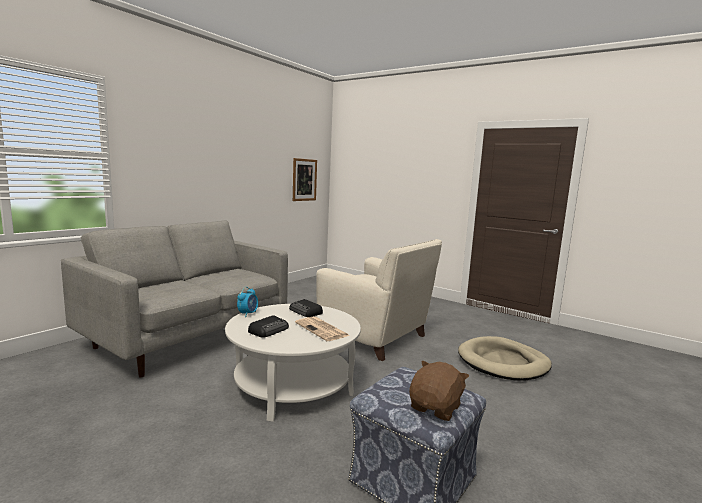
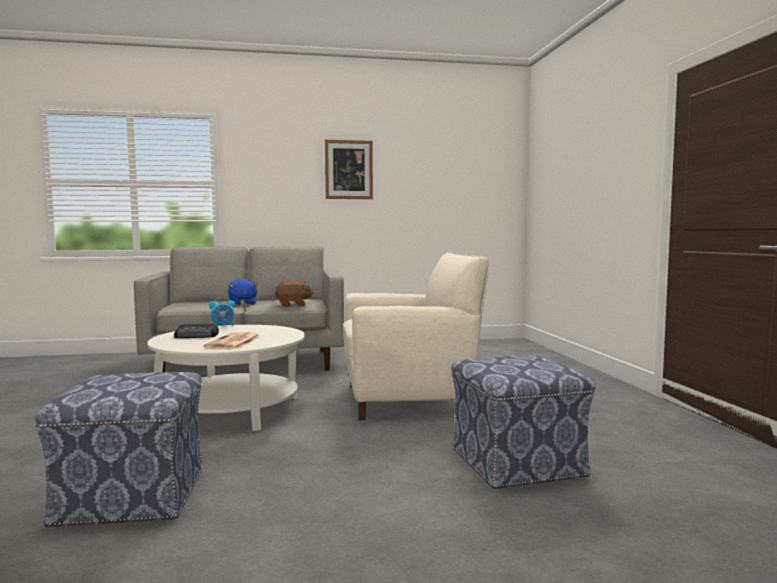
camera: 45 degrees right, 5 degrees down
(198, 284) = (242, 304): none -> blue plush toy
(304, 180) = (475, 203): picture -> picture (348, 169)
(306, 312) = (270, 331): radio -> none
(375, 338) = (409, 399): beige armchair -> beige armchair turned 90 degrees counterclockwise
(436, 408) = (97, 392): brown plush toy -> brown plush toy (293, 305)
(503, 362) = (517, 463): beige dog bed -> ottoman

